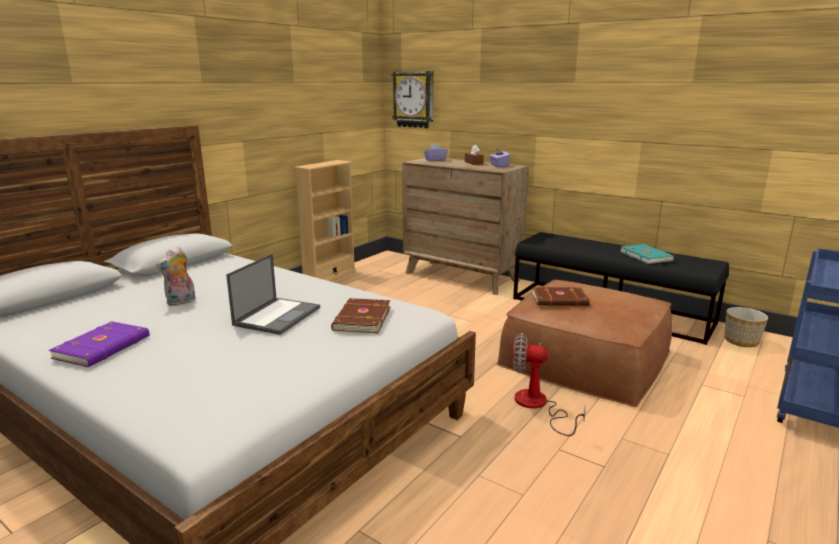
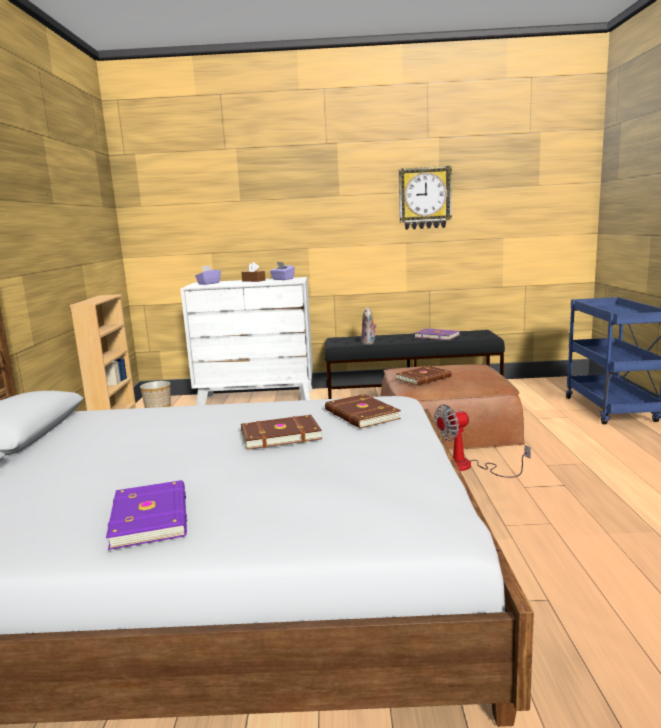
camera: 35 degrees left, 5 degrees down
(181, 302) = (136, 458): plush toy -> plush toy (369, 343)
(277, 316) = (280, 435): laptop -> brown book
(414, 99) = (161, 224): wall clock -> wall clock (424, 198)
(461, 277) = (256, 399): brown dresser -> white dresser
(646, 256) = (437, 336): turquoise book -> purple book
(742, 341) = (517, 387): planter -> planter (158, 407)

